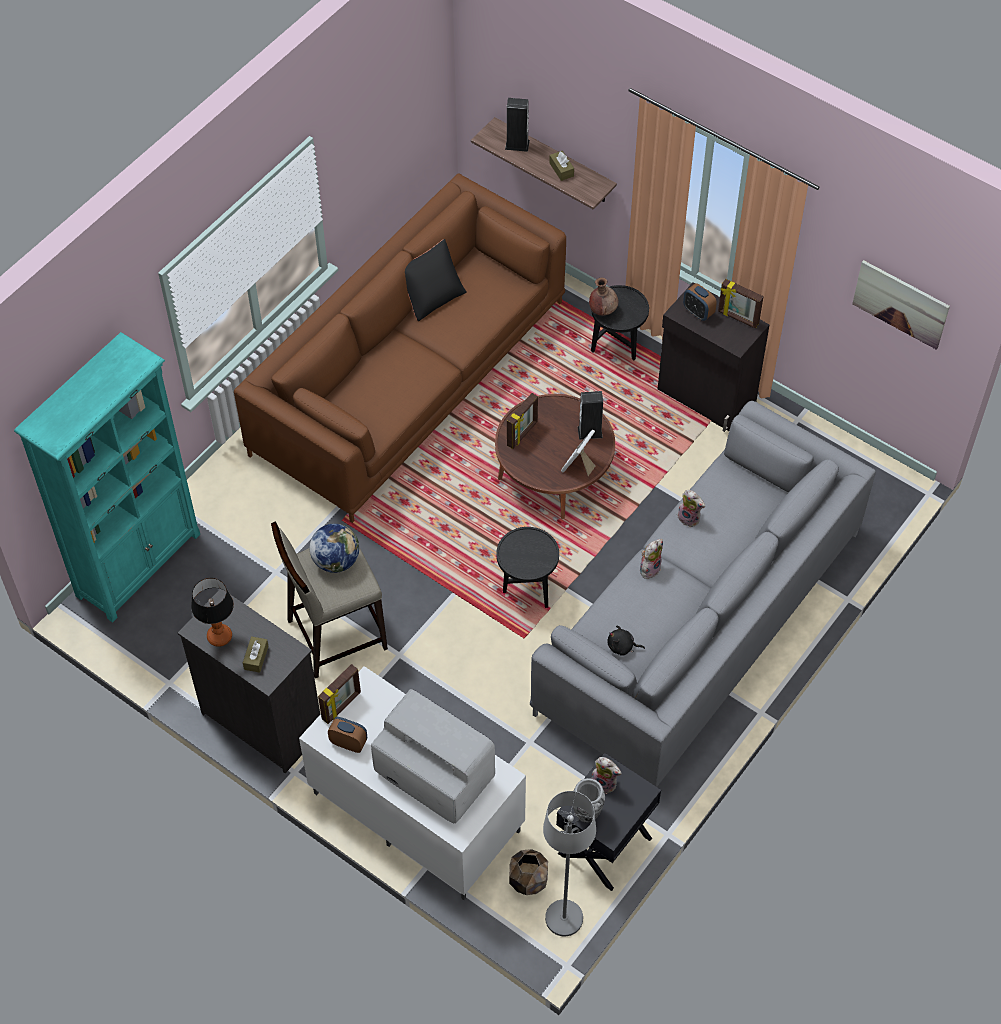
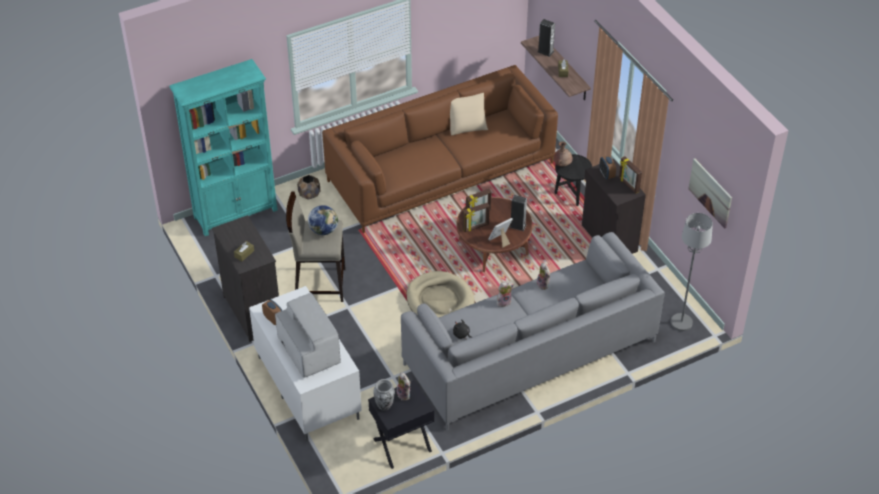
camera: 25 degrees right, 10 degrees down
(219, 636) = (231, 237): table lamp -> none
(342, 706) = (281, 300): picture frame -> picture frame (475, 227)
(432, 296) = (467, 125): black pillow -> beige pillow
(527, 590) = (440, 301): black side table -> beige dog bed
(528, 880) = (348, 445): brown planter -> brown planter (309, 195)
(564, 919) = (355, 472): grey floor lamp -> grey floor lamp (681, 323)

